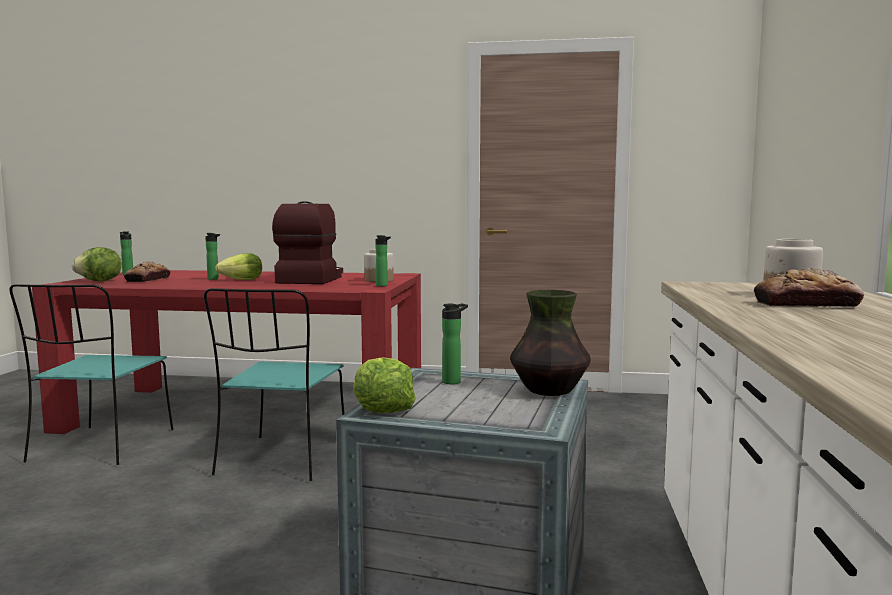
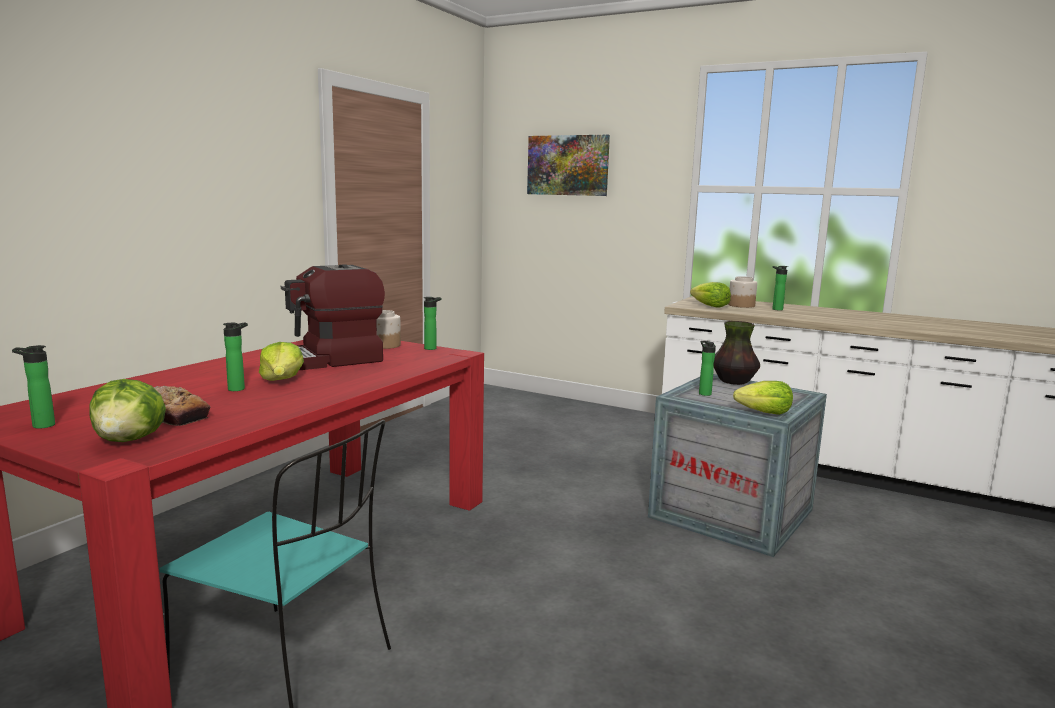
camera: 70 degrees left, 5 degrees up
(282, 459) = (460, 549): turquoise chair -> none
(310, 279) = (330, 360): coffee machine -> coffee machine turned 60 degrees counterclockwise
(724, 288) = (710, 306): none -> lettuce
(799, 89) = (568, 165): none -> picture
(806, 304) = (775, 309): bread -> bottle

